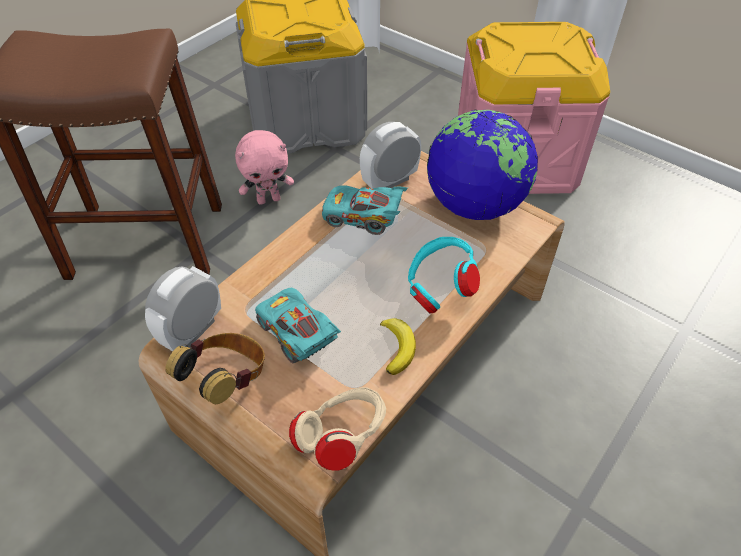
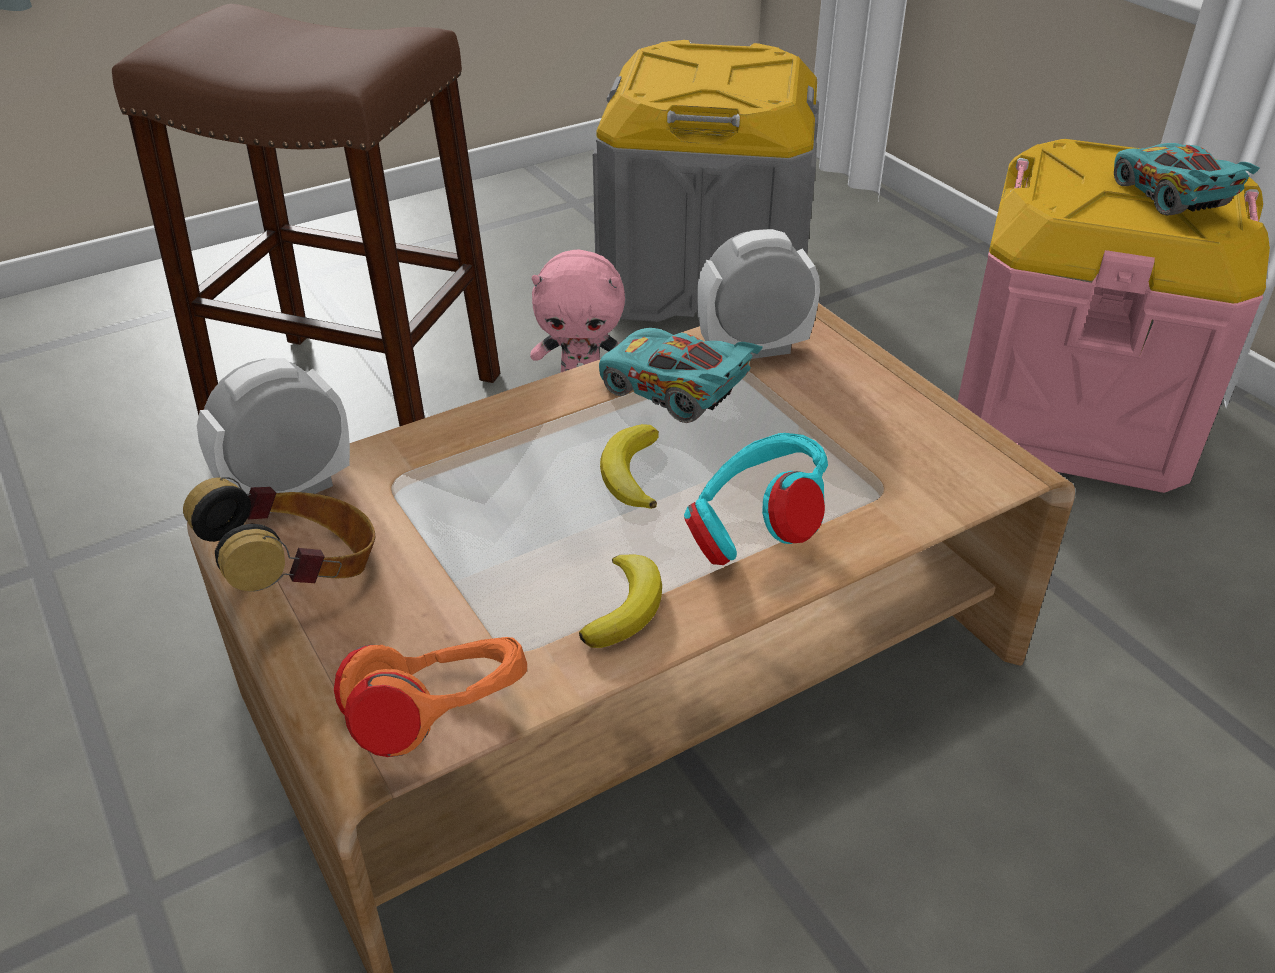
camera: 20 degrees right, 10 degrees down
(297, 334) = (458, 540): turquoise toy car -> turquoise toy car (1171, 197)
(342, 438) = (440, 724): beige headphones -> orange headphones
(364, 271) = (631, 473): none -> banana
(474, 205) = (896, 417): globe -> none

